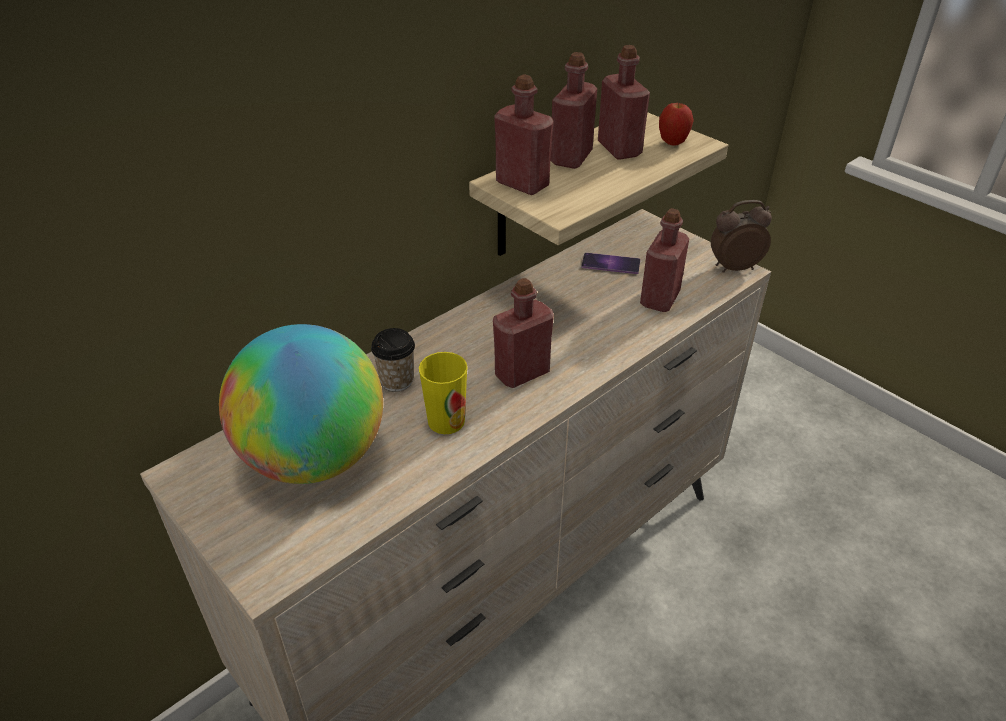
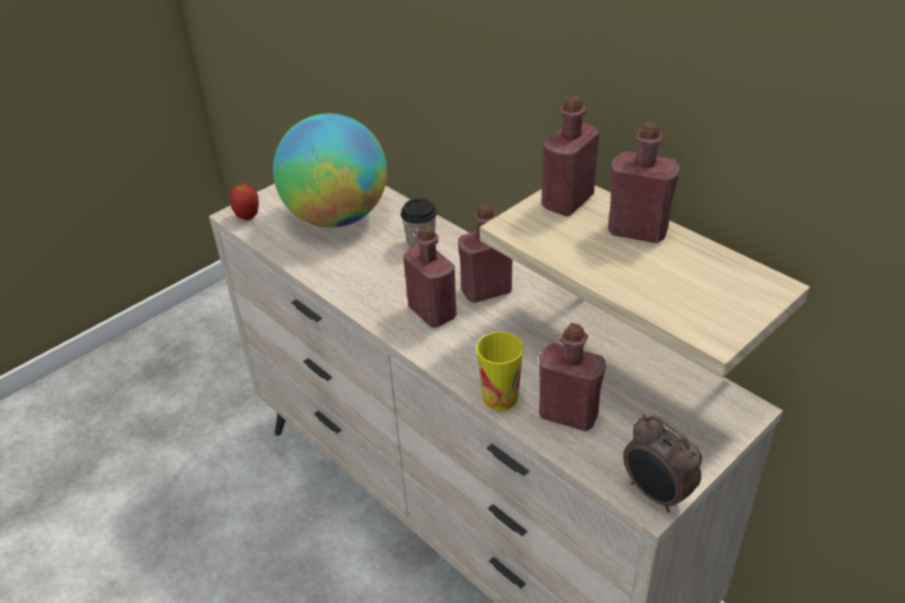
camera: 90 degrees right, 0 degrees up
(446, 421) = (371, 273): cup -> cup (500, 397)
(610, 264) = (633, 375): phone -> none
(619, 149) = (672, 266): red bottle -> red bottle (486, 291)
(672, 143) = (705, 310): apple -> apple (248, 217)
(733, 267) = (655, 494): alarm clock -> alarm clock turned 150 degrees clockwise

